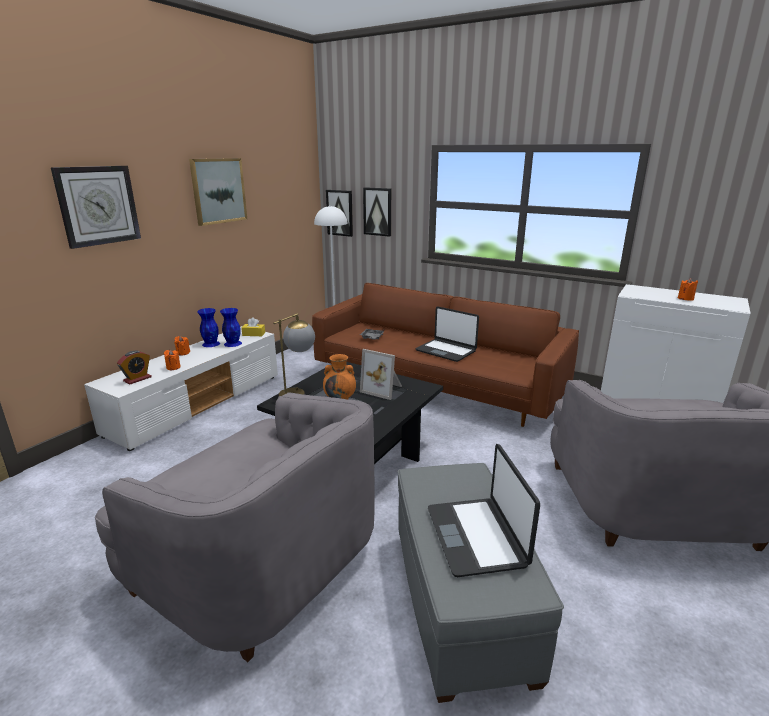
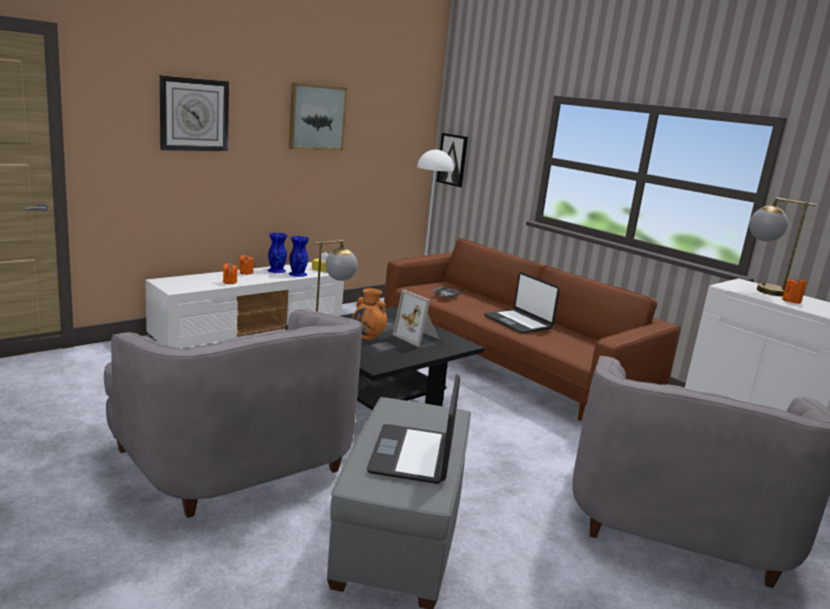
camera: 15 degrees right, 5 degrees down
(137, 379) = (192, 284): alarm clock -> none
(377, 211) = (490, 163): picture -> none
(653, 292) = (760, 289): none -> table lamp

